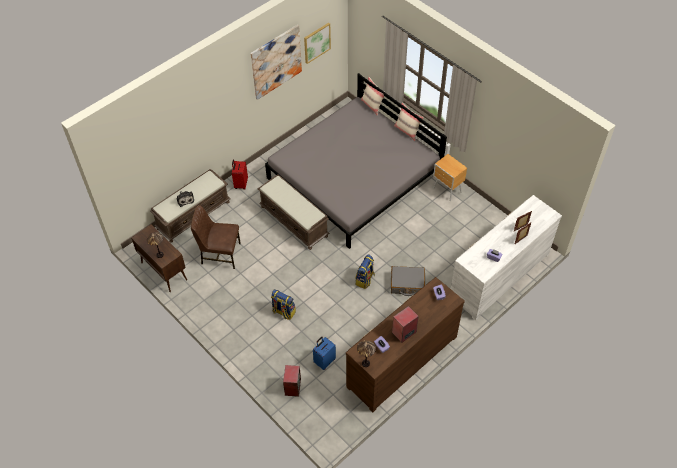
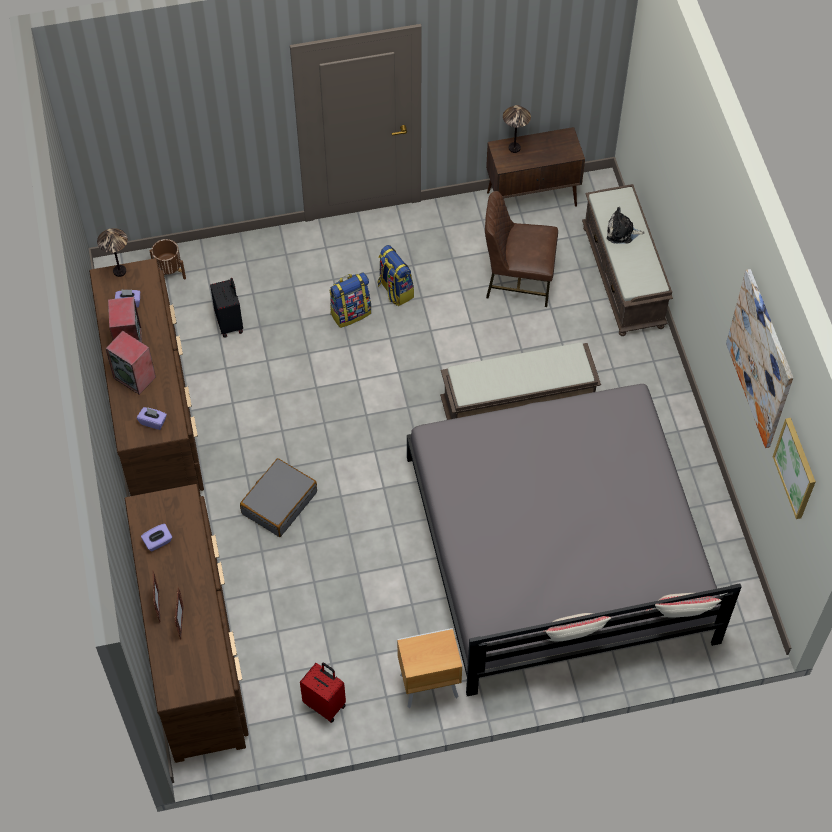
camera: 120 degrees right, 5 degrees up
(220, 254) = (517, 280): brown chair -> brown chair turned 120 degrees counterclockwise
(240, 184) = (652, 369): red suitcase -> red suitcase (325, 704)
(292, 387) = (220, 267): speaker -> speaker (135, 377)
(311, 410) = (169, 272): none -> brown planter
(324, 361) = (230, 323): blue suitcase -> black suitcase
(365, 280) = (330, 448): backpack -> backpack (395, 290)
(498, 275) = (194, 649): white dresser -> brown dresser

